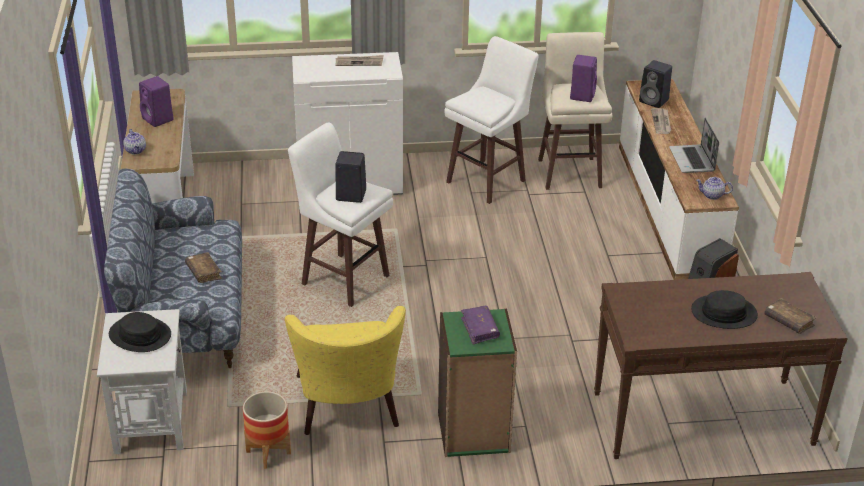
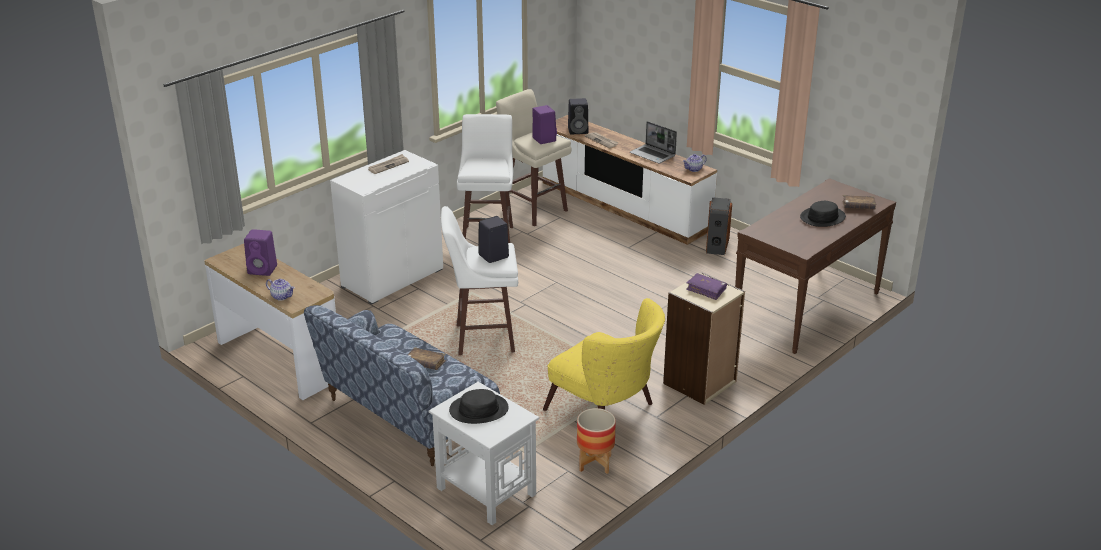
camera: 40 degrees left, 5 degrees down
(473, 433) = (700, 383): green bookcase -> beige bookcase

